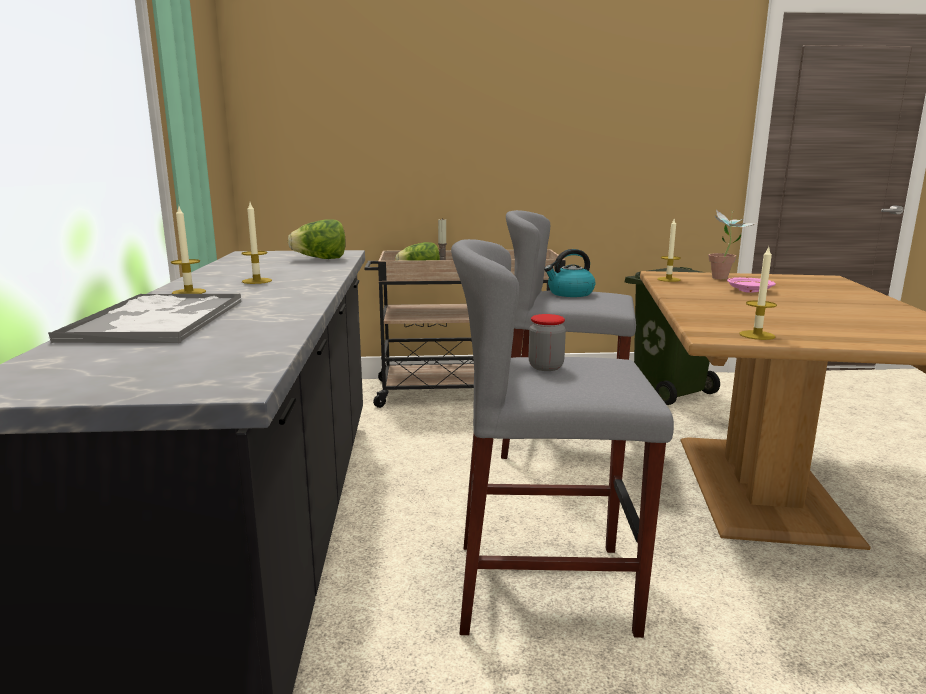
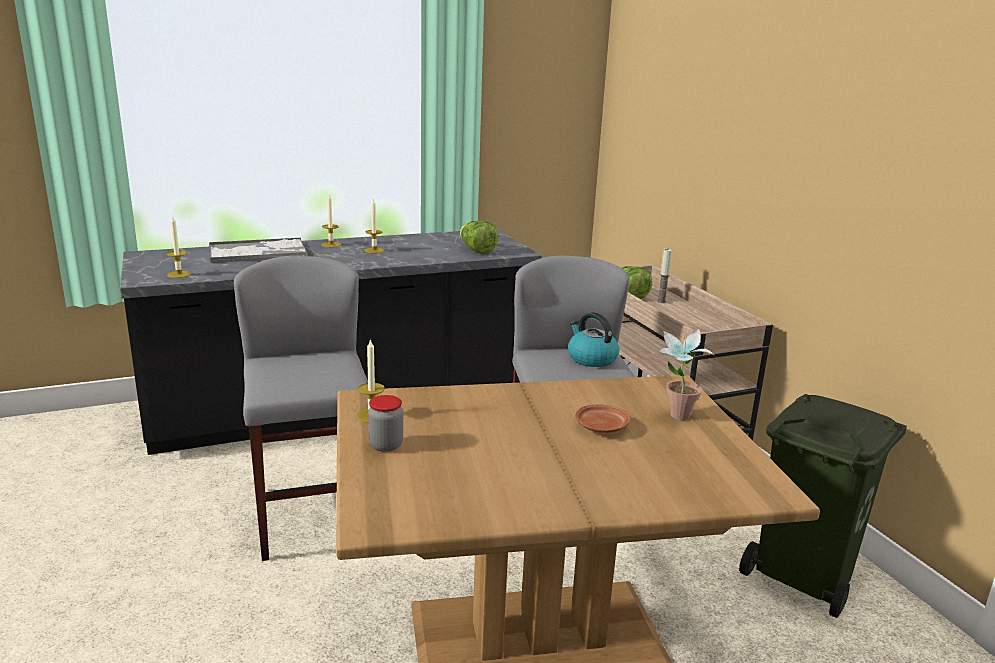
camera: 70 degrees right, 5 degrees up
(546, 367) = (318, 362): jar -> jar (386, 445)
(668, 279) = (635, 387): candle -> candle (179, 274)
(749, 290) = (601, 427): pink plate -> brown plate

